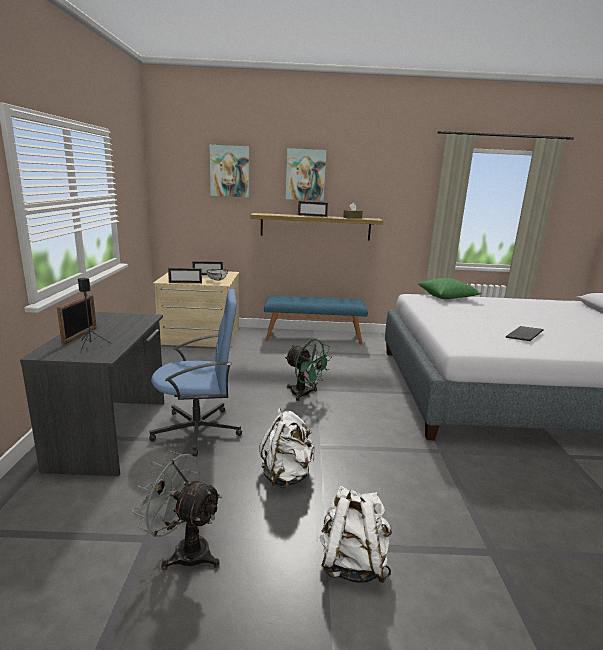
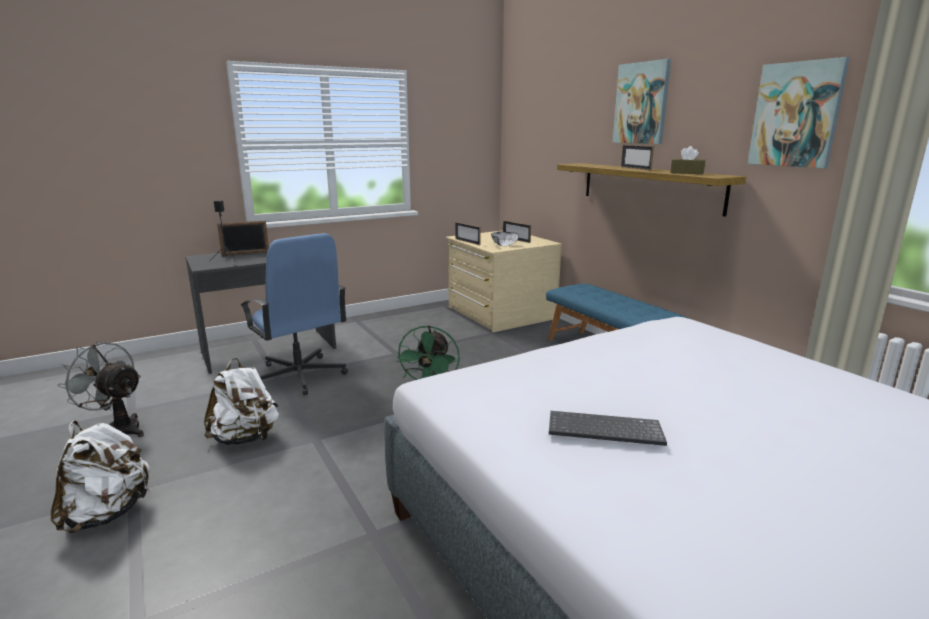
camera: 60 degrees right, 0 degrees up
(184, 551) = (118, 428): grey fan -> grey fan turned 60 degrees counterclockwise
(229, 171) = (563, 106): picture -> picture (796, 115)
(447, 297) = (737, 342): green pillow -> none

